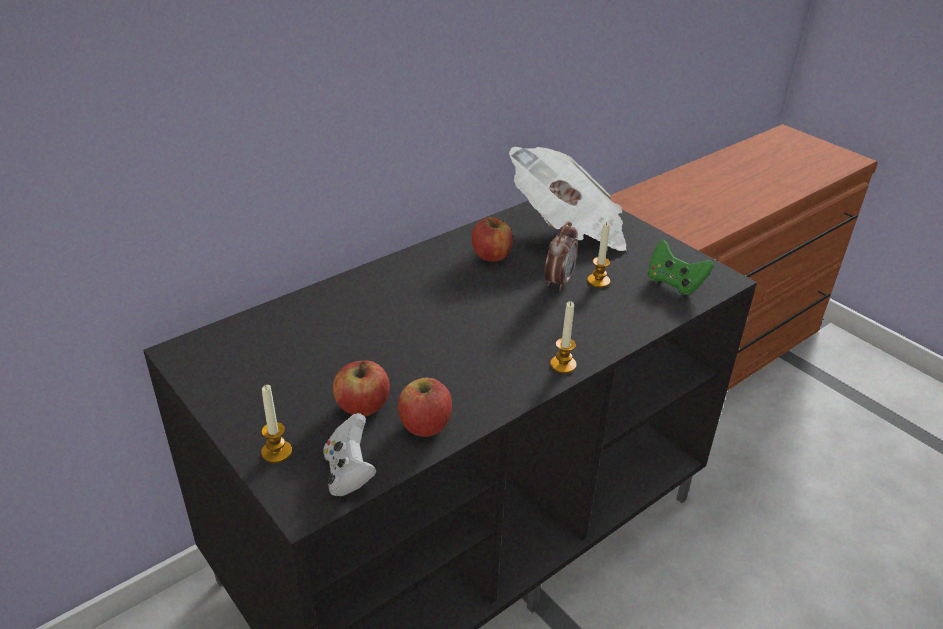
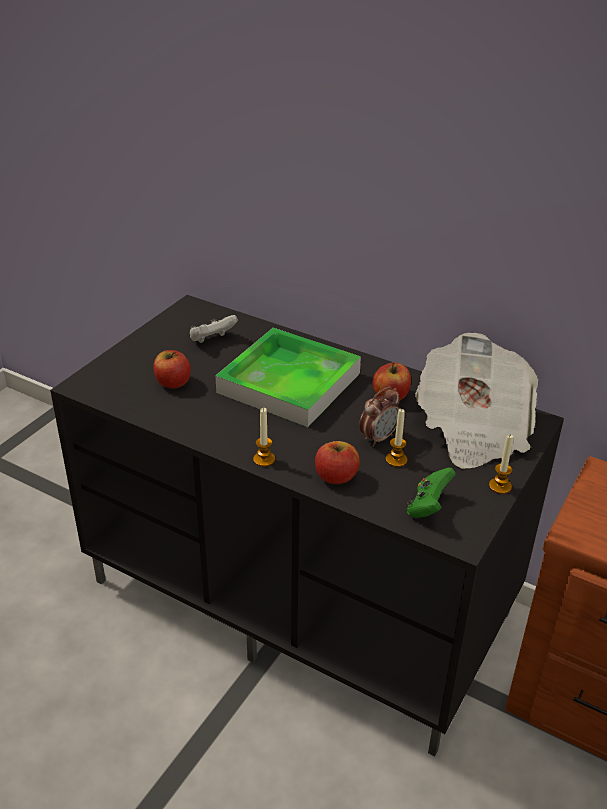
camera: 70 degrees right, 0 degrees up
(276, 452) = (118, 364): candle -> candle (500, 486)
(349, 473) = (110, 393): white game controller -> white game controller (212, 340)
(425, 313) = (289, 383): none -> tray
(425, 425) = (166, 411): apple -> apple (336, 476)
(558, 281) = (378, 438): alarm clock -> alarm clock turned 45 degrees counterclockwise

